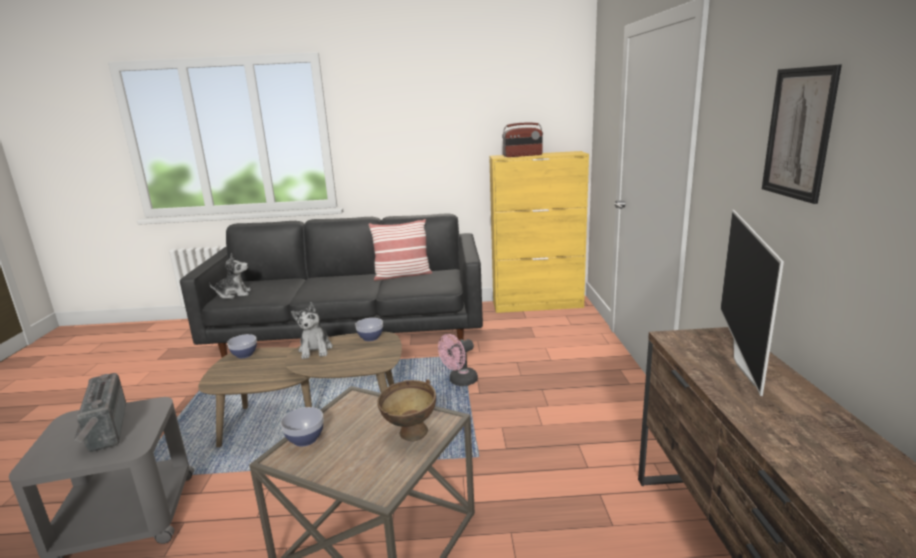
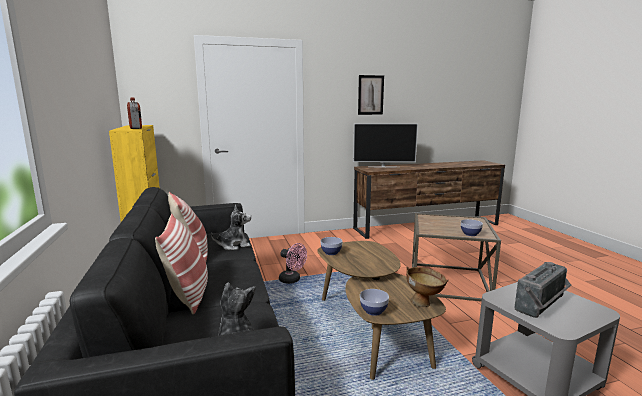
camera: 105 degrees left, 5 degrees down
(315, 349) = (361, 267): plush toy -> plush toy (234, 245)
(319, 280) = (188, 294): none -> pillow
(409, 436) = (441, 219): brown bowl -> brown bowl (425, 303)

